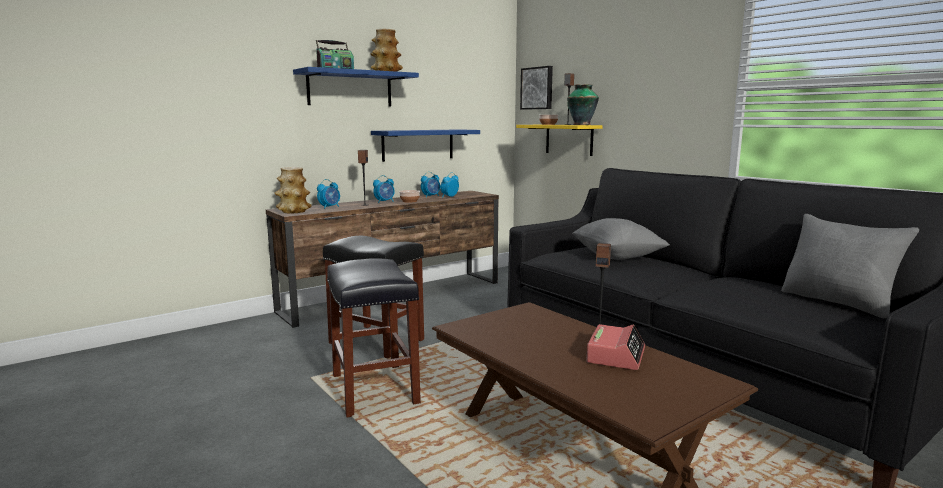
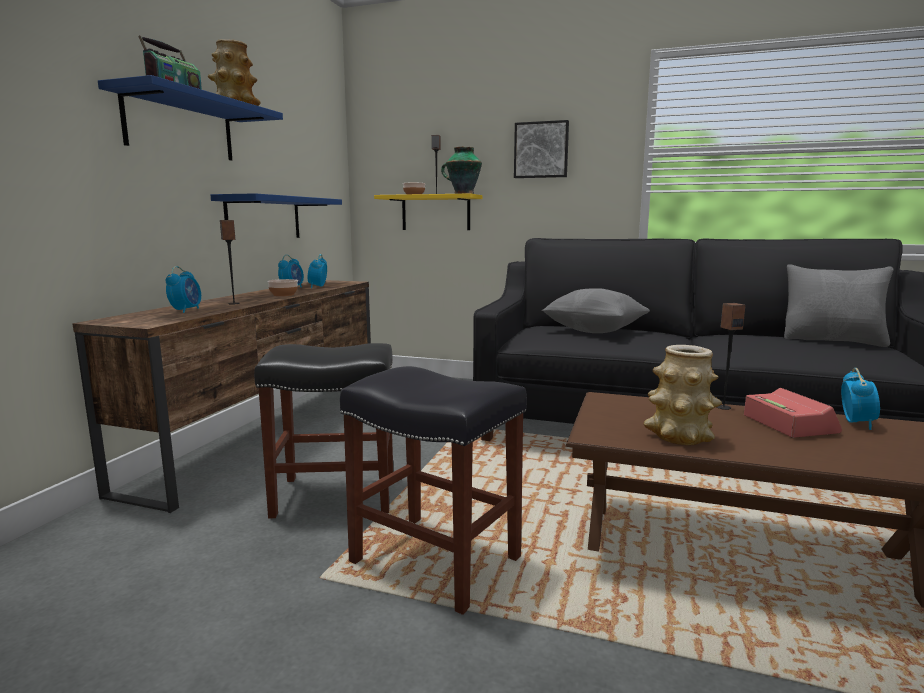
camera: 35 degrees left, 0 degrees up
(293, 211) = (141, 321): vase -> vase (679, 436)
(384, 201) = (249, 298): alarm clock -> alarm clock (856, 423)
(537, 88) = (384, 153): picture -> picture (541, 150)

